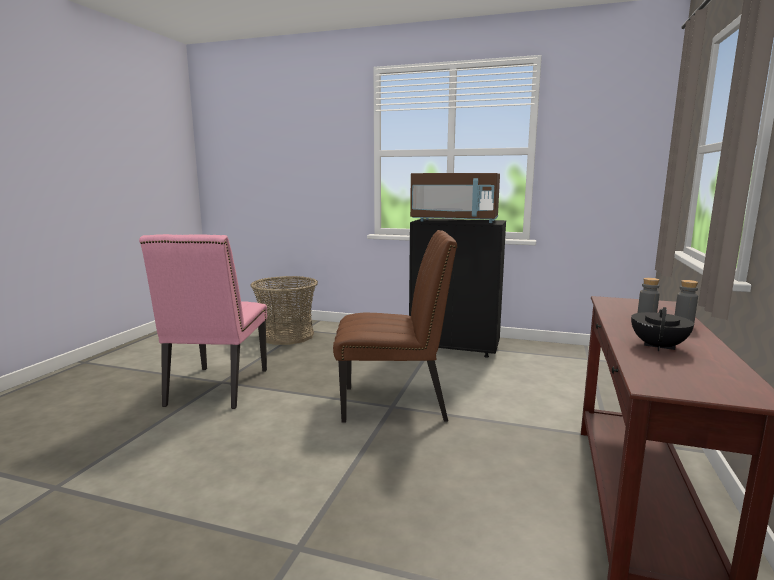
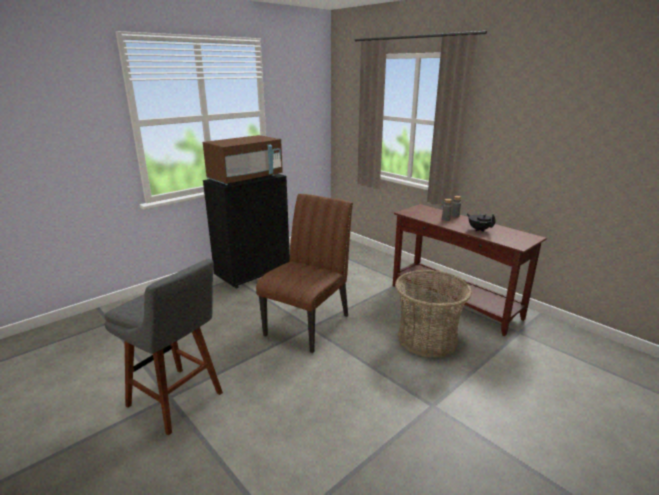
camera: 60 degrees left, 10 degrees up
(218, 386) = (178, 401): pink chair -> grey stool
(287, 336) = (109, 335): basket -> basket (427, 339)

